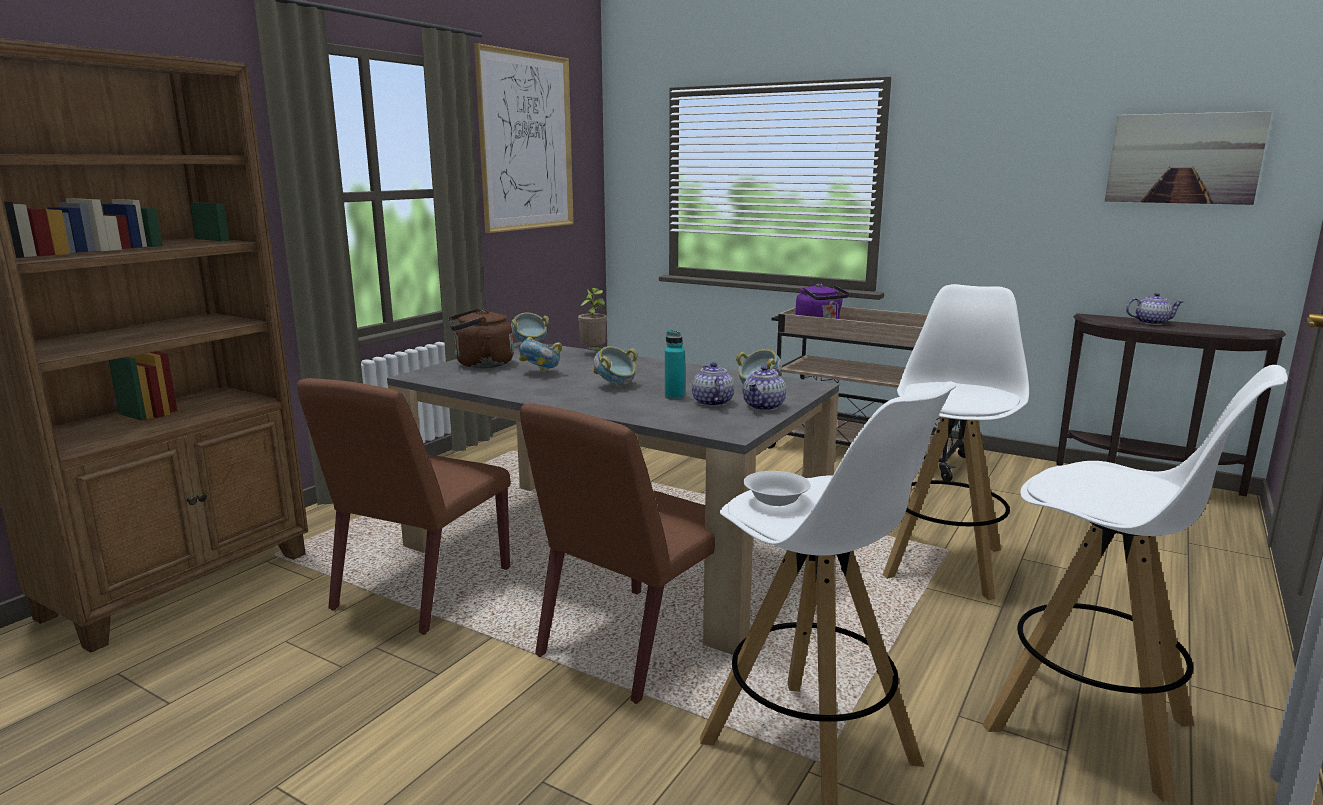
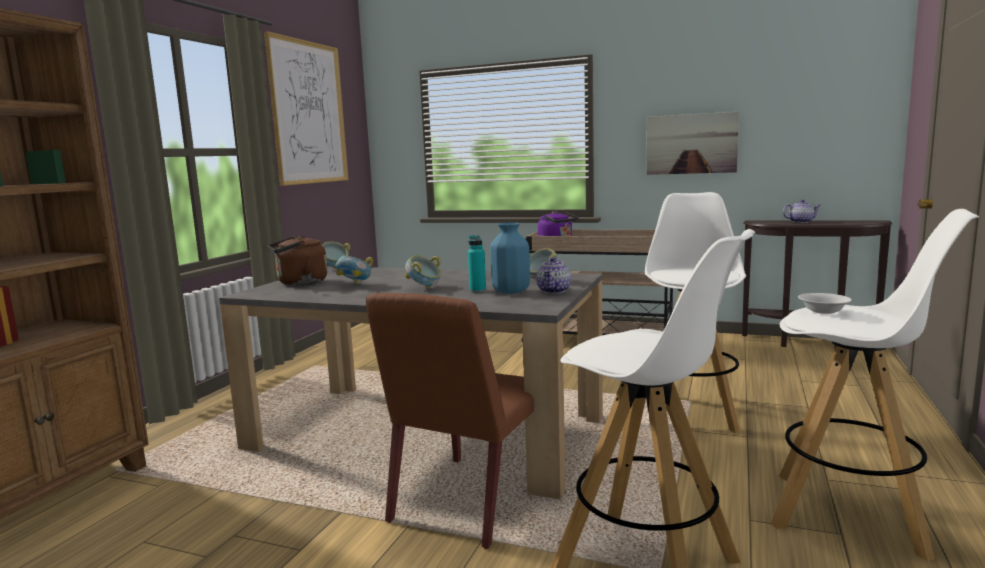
camera: 10 degrees left, 5 degrees down
(422, 589) = (265, 481): brown chair -> none
(594, 353) = (392, 269): potted plant -> none
(711, 402) = (510, 292): teapot -> blue vase
(775, 499) = (605, 347): white bowl -> white bowl (822, 311)
(1183, 158) = (808, 103): picture -> picture (691, 144)

